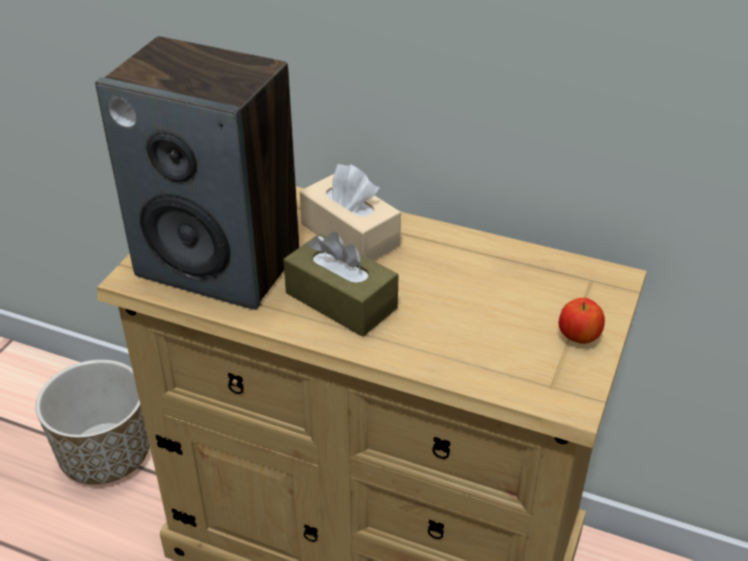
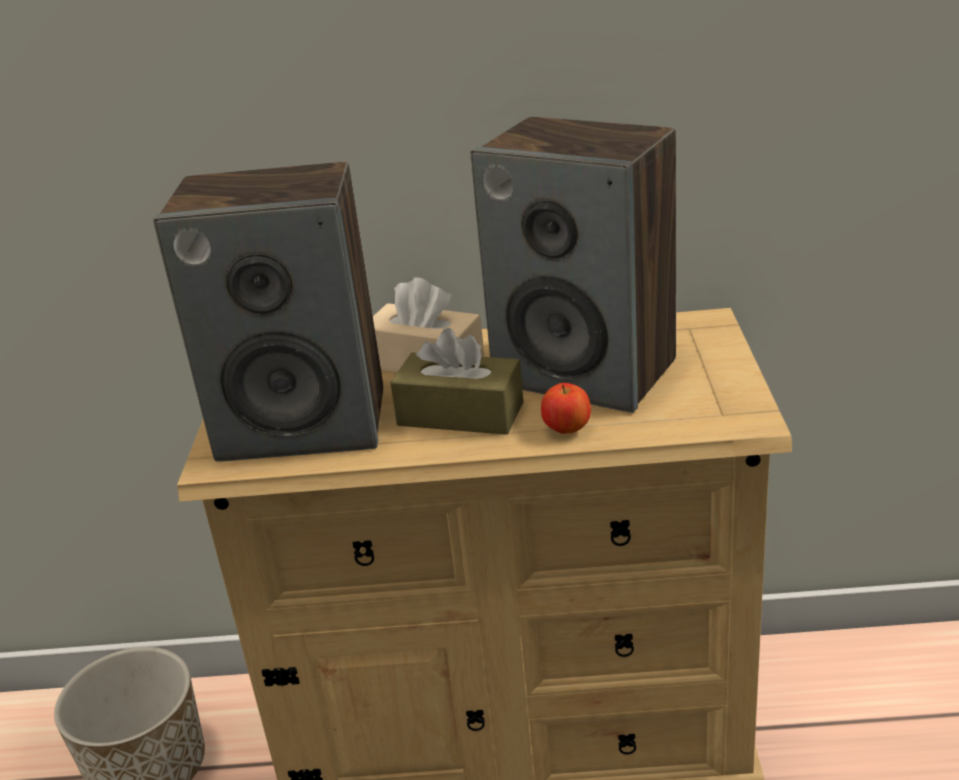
camera: 20 degrees left, 10 degrees down
(471, 296) = (587, 372): none -> speaker
(578, 338) = (713, 372): apple -> apple (567, 430)

